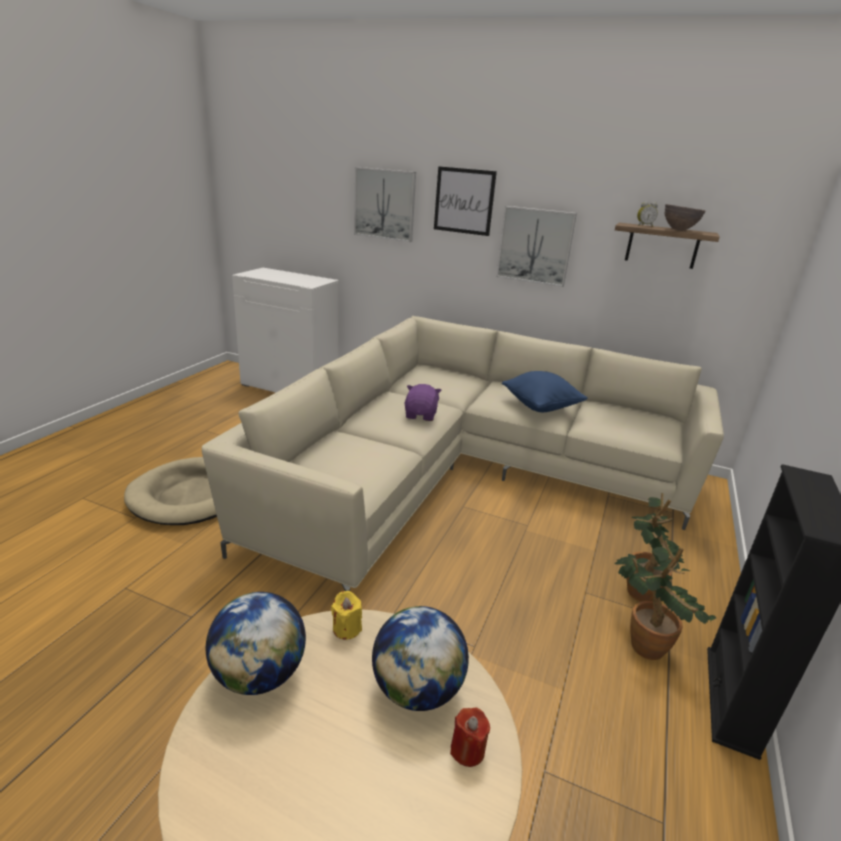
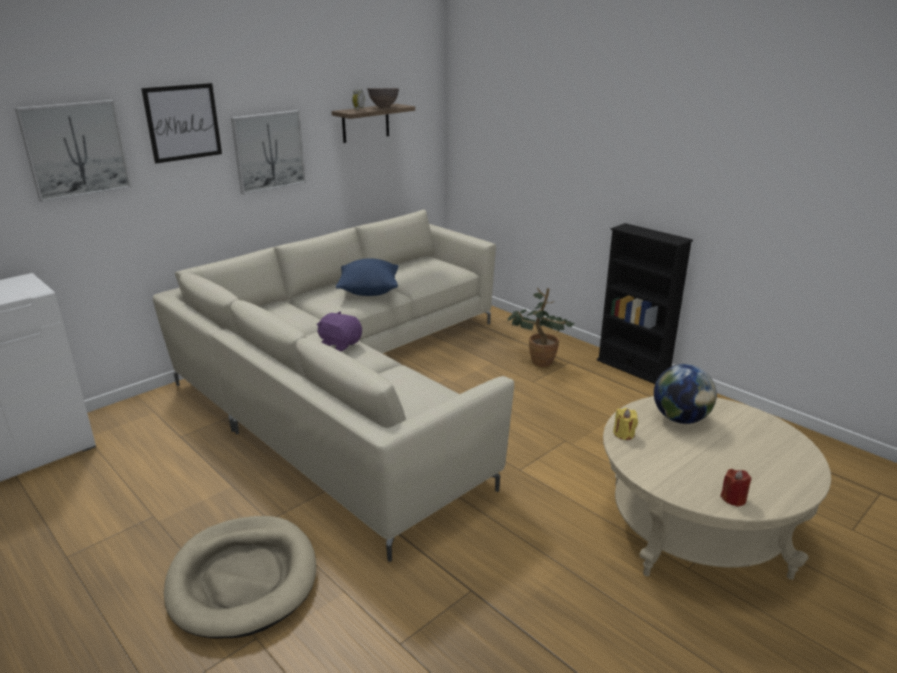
camera: 65 degrees left, 0 degrees up
(259, 675) = (661, 474): globe -> none
(467, 750) = (722, 412): red candle -> red candle (733, 498)
(643, 640) = (583, 377): potted plant -> none

